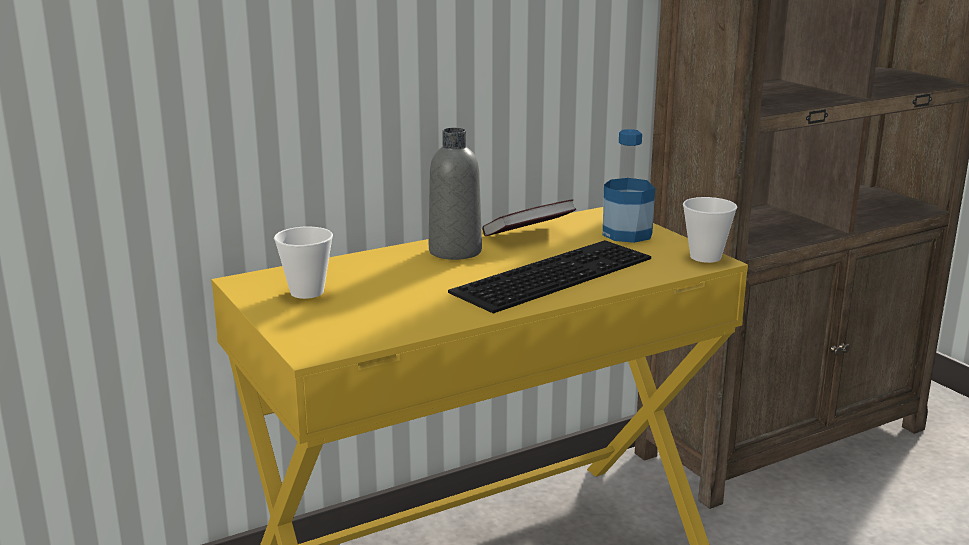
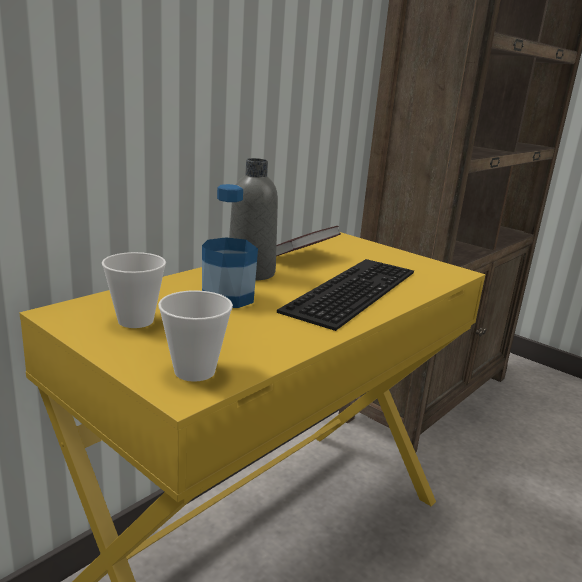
camera: 20 degrees left, 0 degrees up
(627, 234) = (375, 253): bottle -> bottle (228, 297)
(705, 257) = (450, 270): cup -> cup (194, 371)

